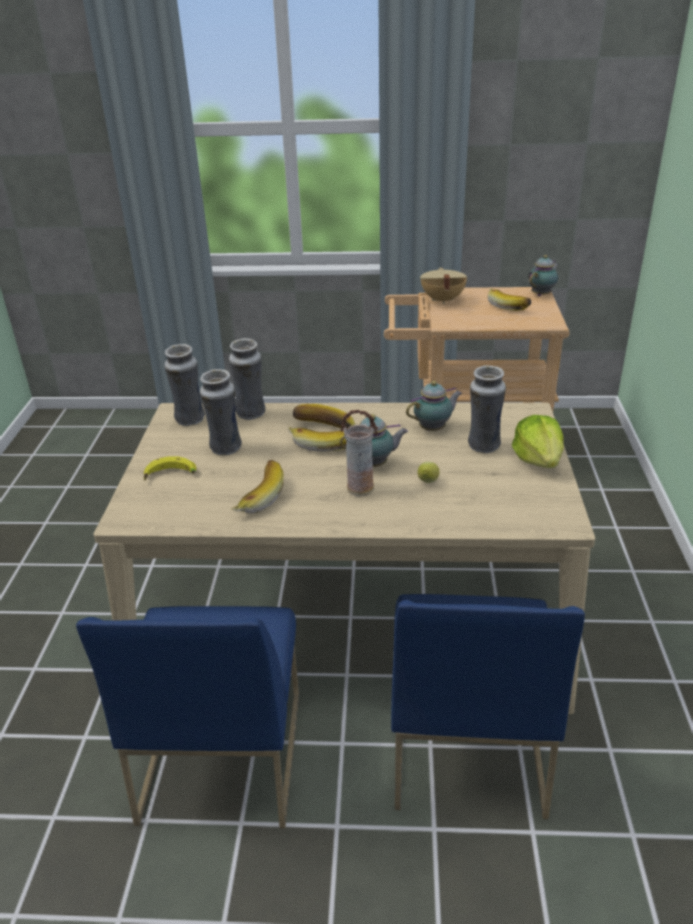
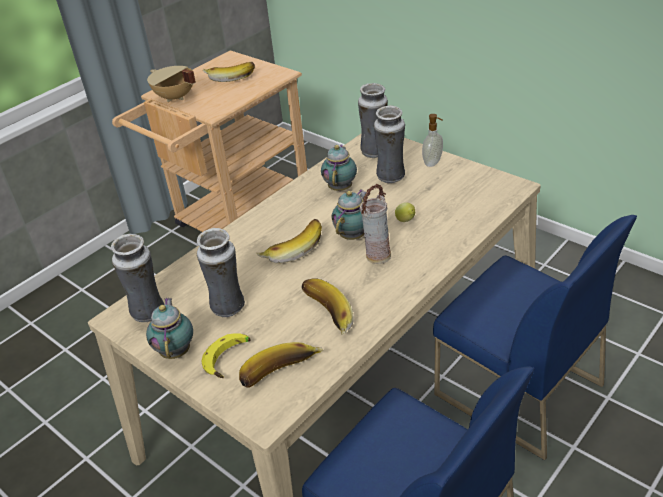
camera: 50 degrees left, 5 degrees up
(251, 414) = (191, 271): vase -> vase (375, 152)
(324, 429) = (272, 239): banana -> banana (282, 375)
(538, 459) = (433, 162): lettuce -> soap dispenser
(542, 294) = (237, 57): teapot -> teapot (176, 350)

